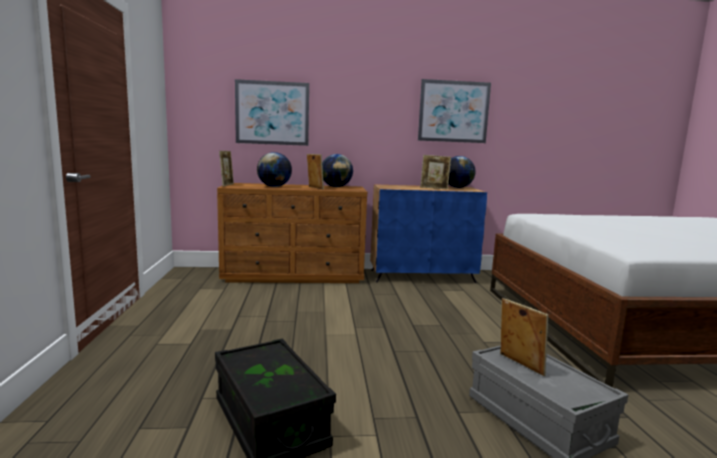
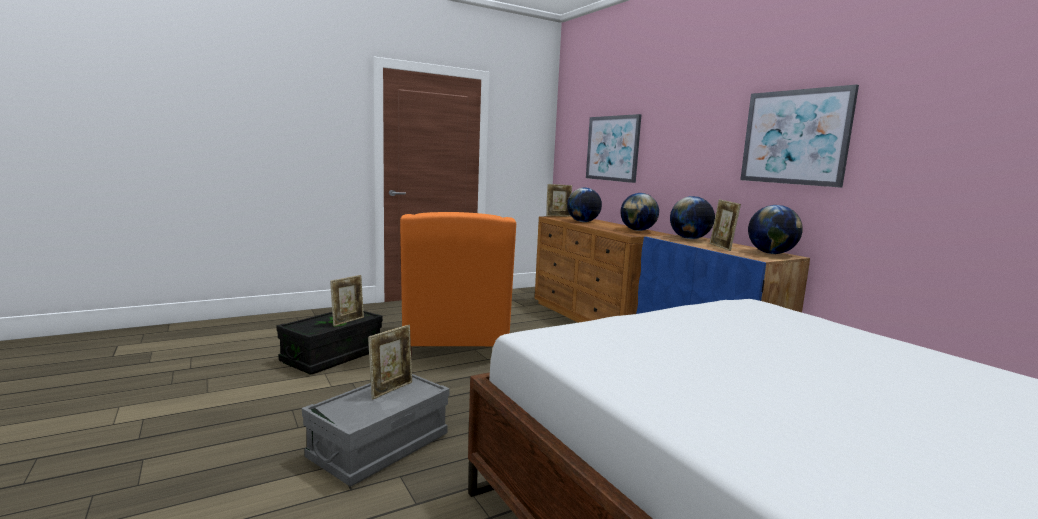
camera: 65 degrees right, 0 degrees up
(306, 340) = (455, 345): none -> orange armchair
(314, 188) = (607, 227): picture frame -> picture frame (348, 321)
(397, 186) = (689, 239): none -> globe

